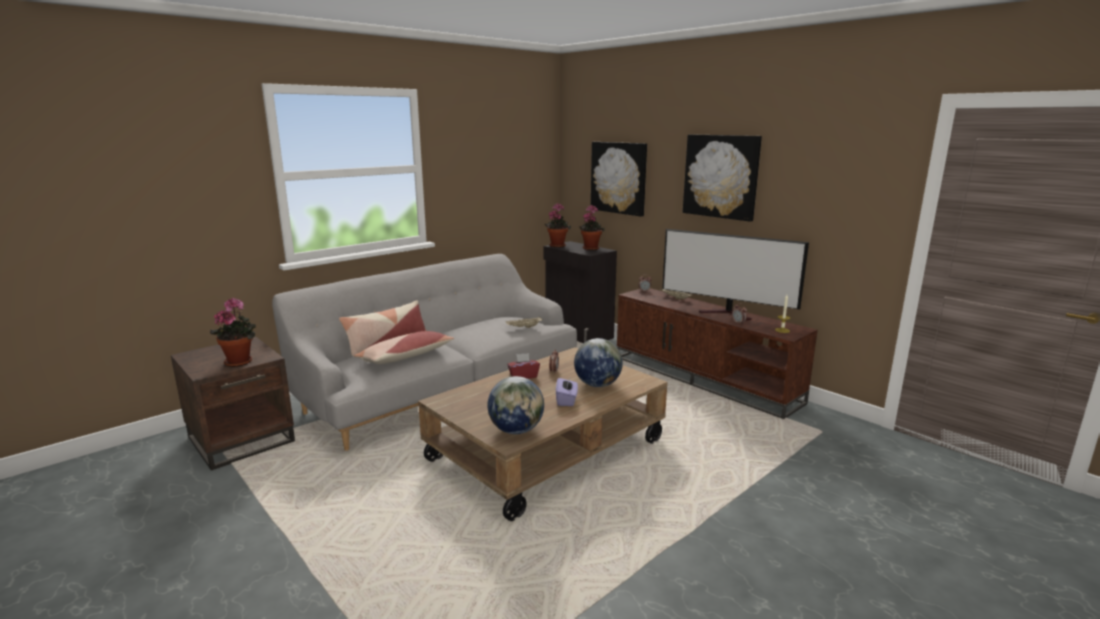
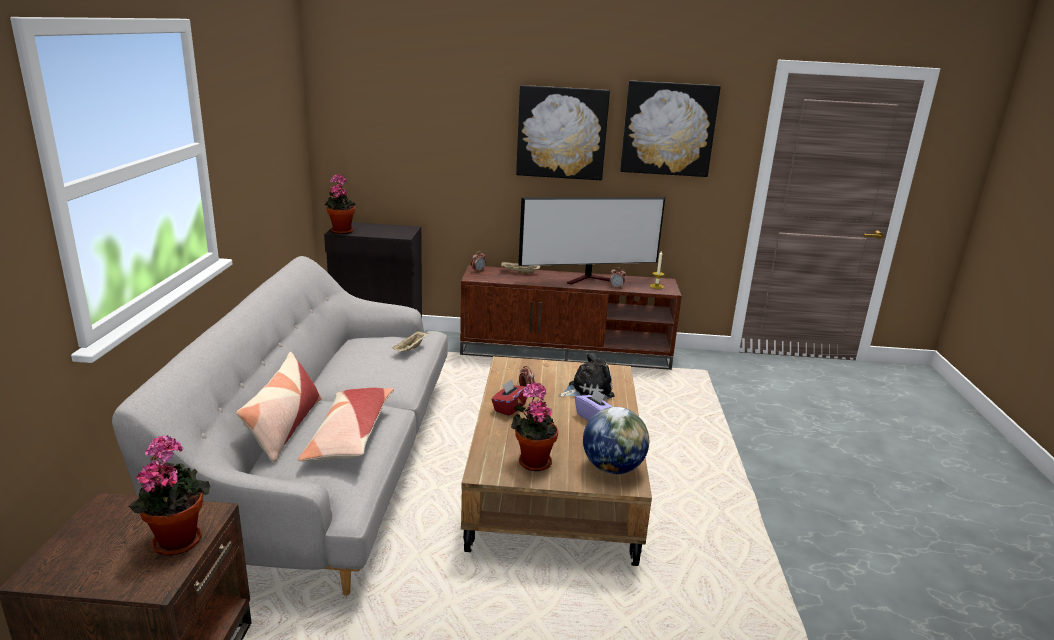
camera: 45 degrees left, 5 degrees up
(590, 248) = (388, 228): potted plant -> potted plant (532, 461)
(597, 385) = (587, 390): globe -> plush toy
(619, 178) = (415, 136): picture -> picture (668, 129)

